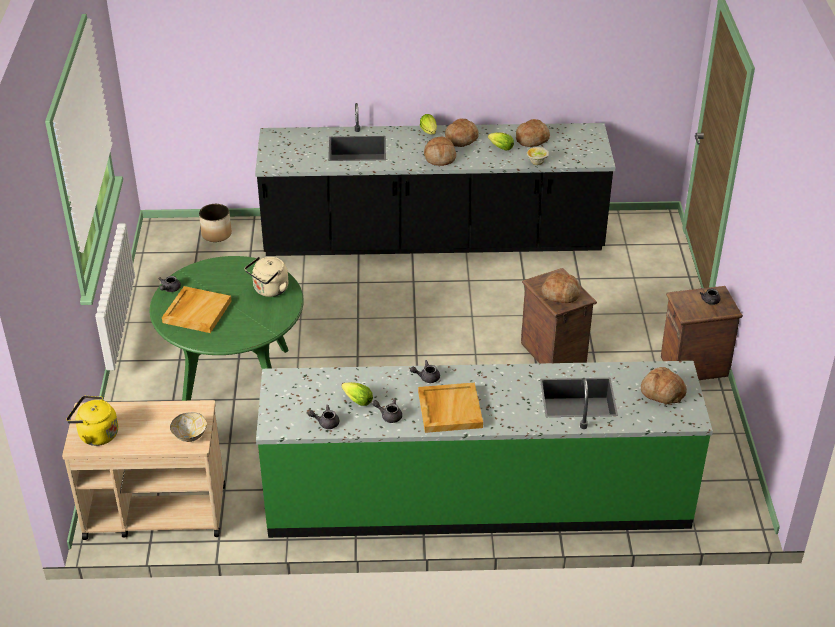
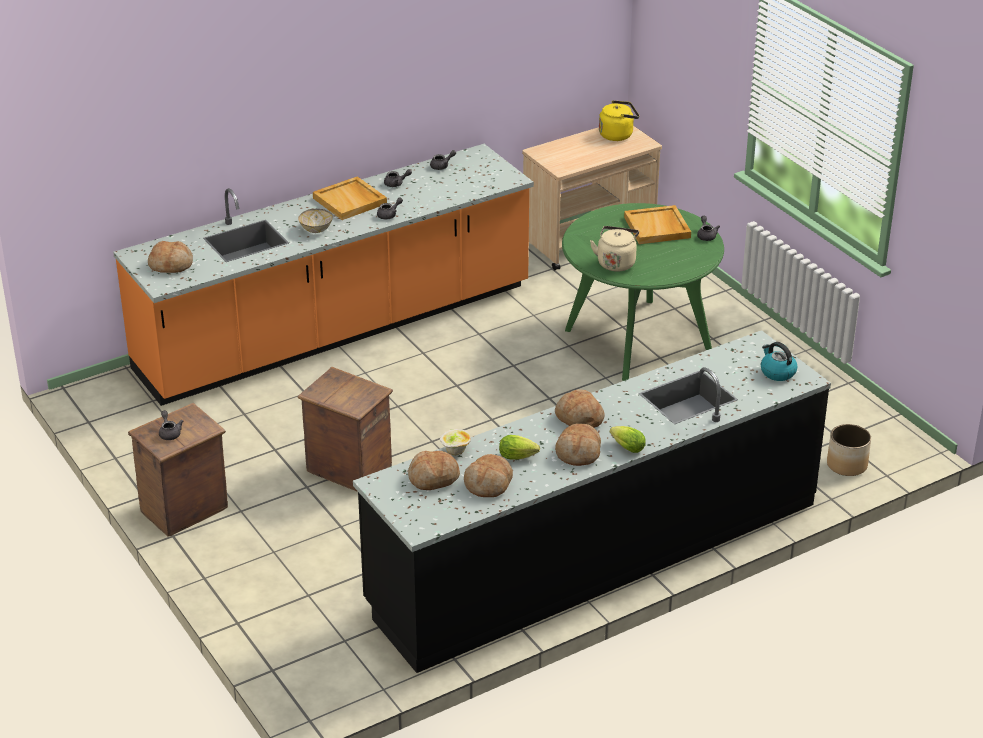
camera: 150 degrees right, 5 degrees down
(189, 436) = (548, 153): bowl -> bowl (316, 229)
(283, 143) = (777, 372): none -> kettle
(356, 400) = (433, 185): lettuce -> none
(477, 497) = (336, 330): green counter -> orange counter
(561, 294) = (340, 387): bread -> bread (433, 478)

